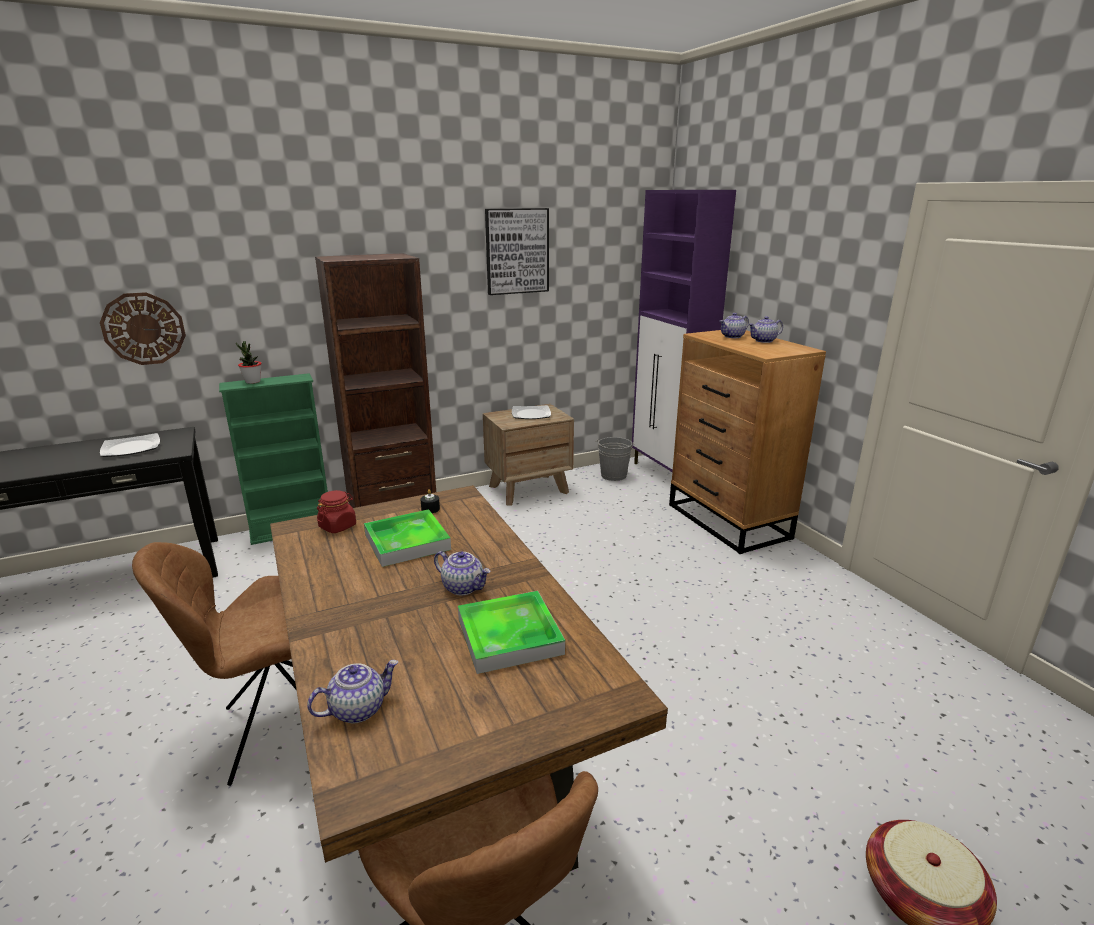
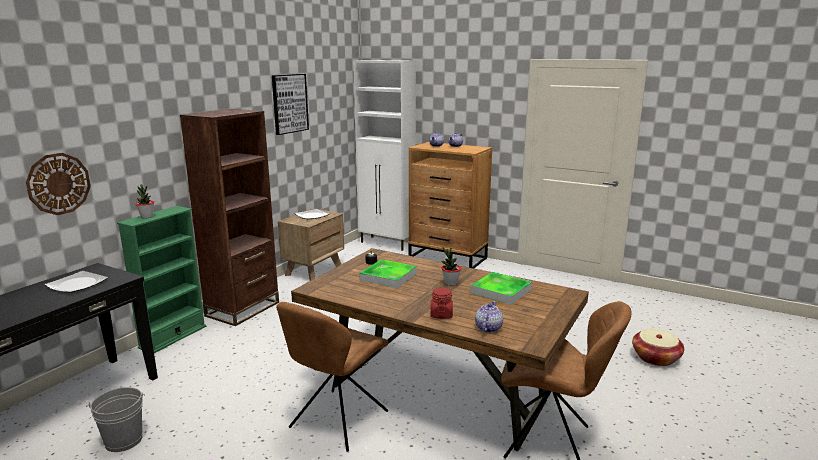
camera: 35 degrees left, 5 degrees down
(338, 526) = (336, 281): red jar -> red jar (441, 314)
(463, 587) = (450, 283): teapot -> potted plant
(613, 475) = (357, 251): grey bucket -> grey bucket (123, 440)
(667, 474) = (387, 243): purple cabinet -> white cabinet

